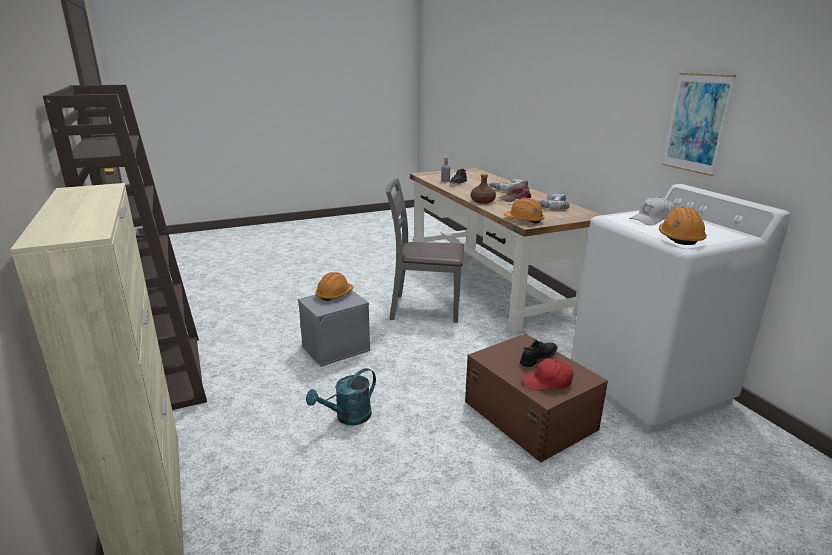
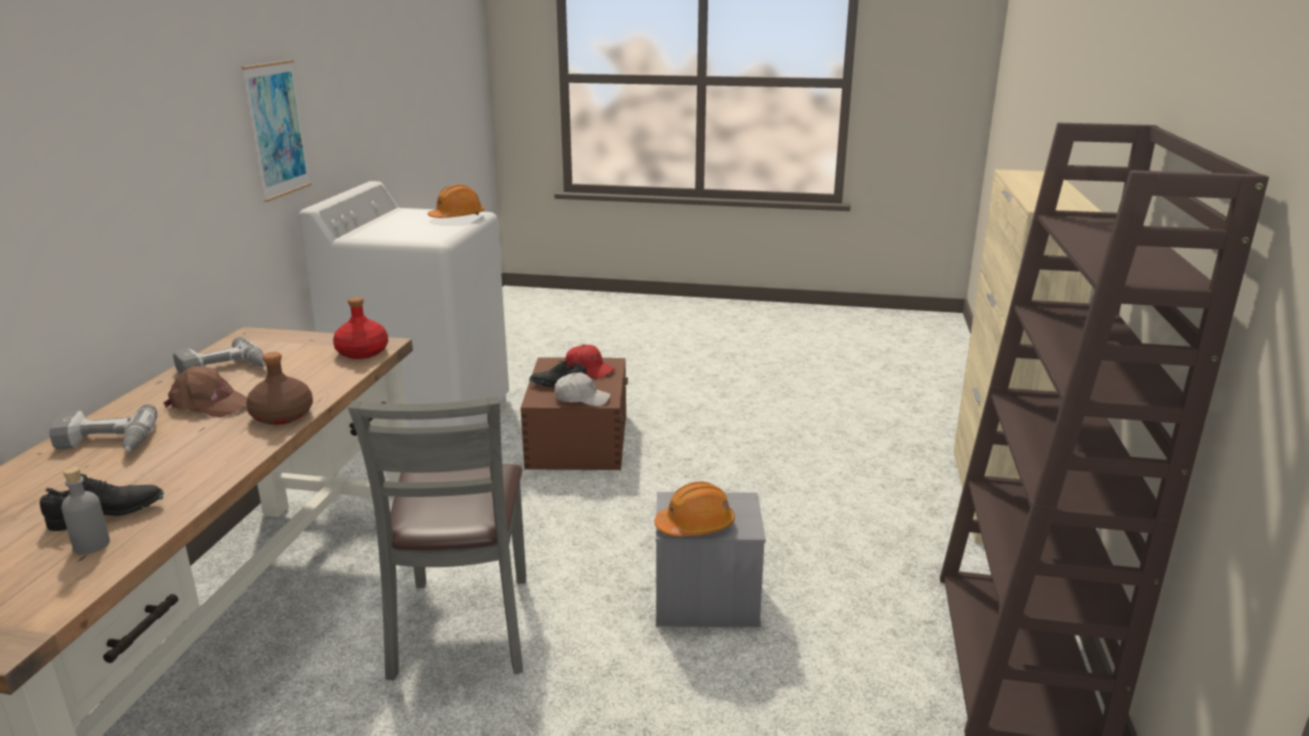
camera: 145 degrees left, 0 degrees up
(348, 417) = (763, 498): turquoise watering can -> none
(424, 309) = (463, 627): grey chair -> grey chair turned 45 degrees clockwise
(524, 220) = (363, 352): orange hard hat -> red bottle
(651, 219) = (409, 231): white cap -> white cap (581, 398)

